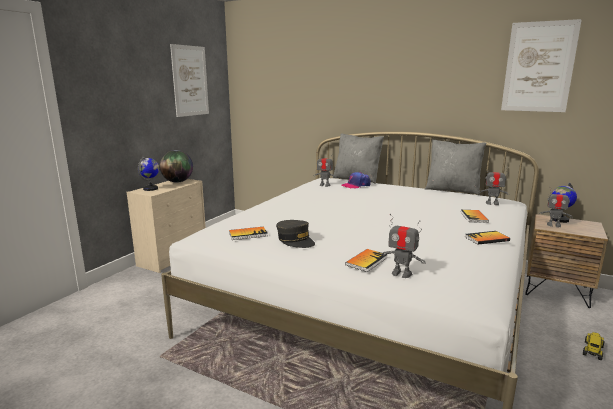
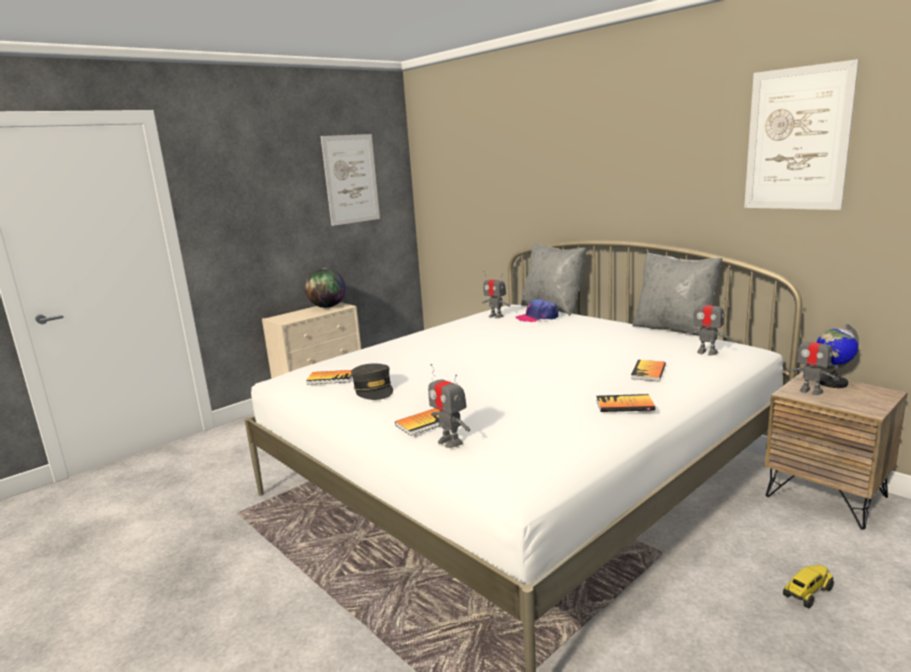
camera: 20 degrees right, 0 degrees up
(151, 189) = (290, 315): globe -> none

